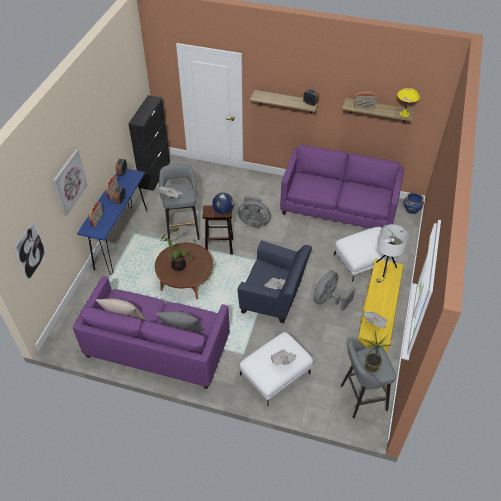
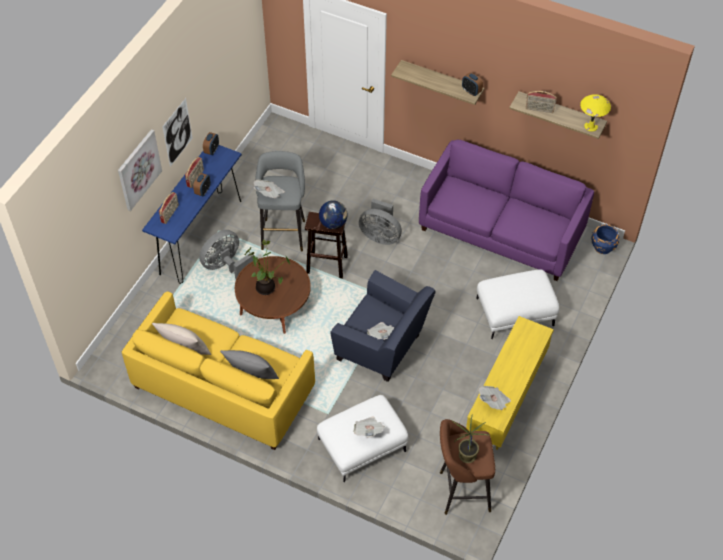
camera: 10 degrees right, 5 degrees up
(30, 251) = (82, 254): picture -> picture (177, 132)
(155, 174) = (261, 146): black cabinet -> none
(157, 347) = (223, 388): purple sofa -> yellow sofa
(329, 300) = (454, 360): grey fan -> grey fan (226, 266)
(360, 398) = (461, 491): grey stool -> brown stool
(384, 270) = (526, 333): white table lamp -> none

